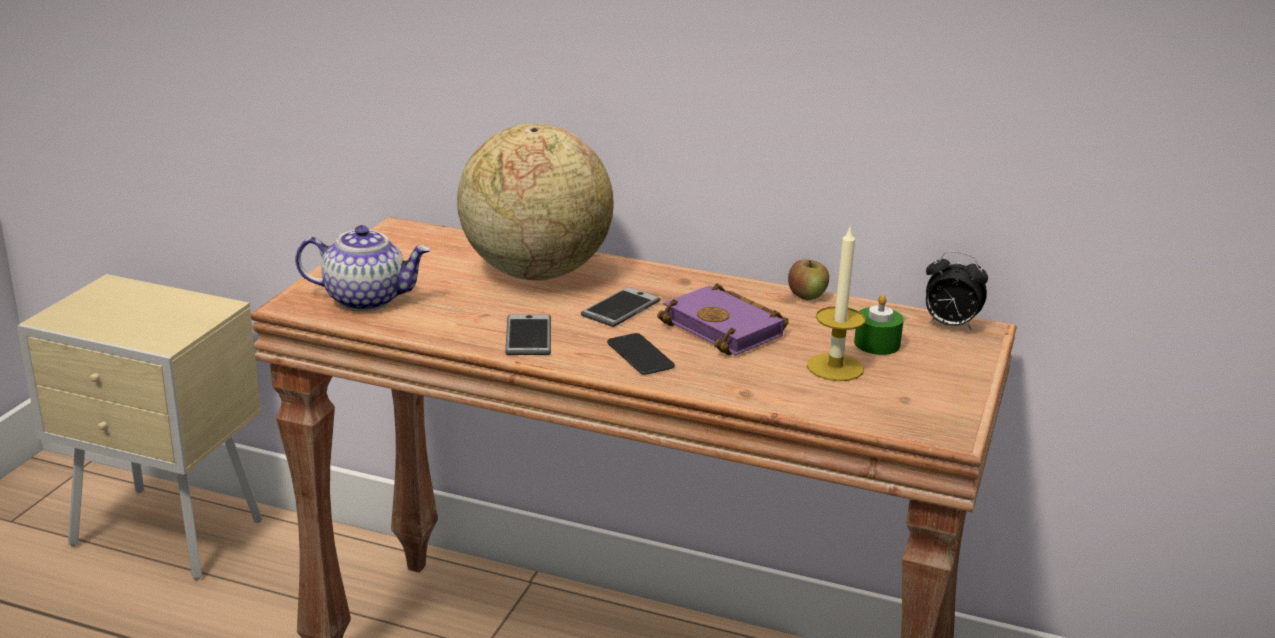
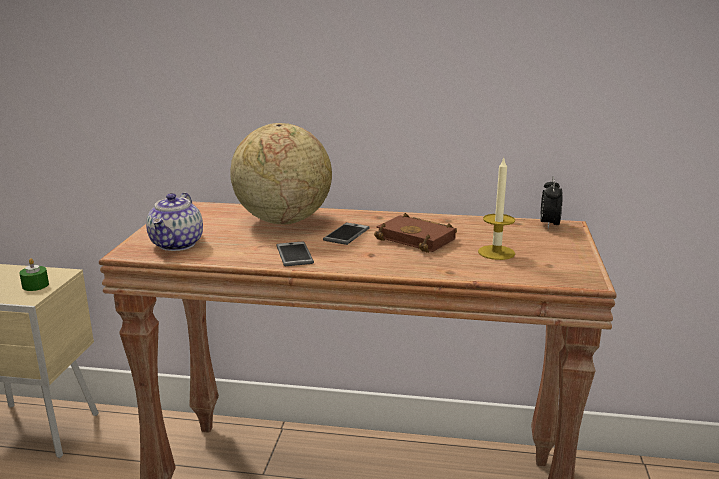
camera: 10 degrees left, 5 degrees down
(366, 299) = (177, 244): teapot -> teapot turned 105 degrees clockwise
(640, 355) = (372, 258): phone -> none
(727, 329) = (419, 239): purple book -> brown book
(807, 295) = (456, 218): apple -> none
(877, 344) = (513, 238): green candle -> green candle (35, 285)
(949, 325) = (549, 225): alarm clock -> alarm clock turned 90 degrees clockwise

